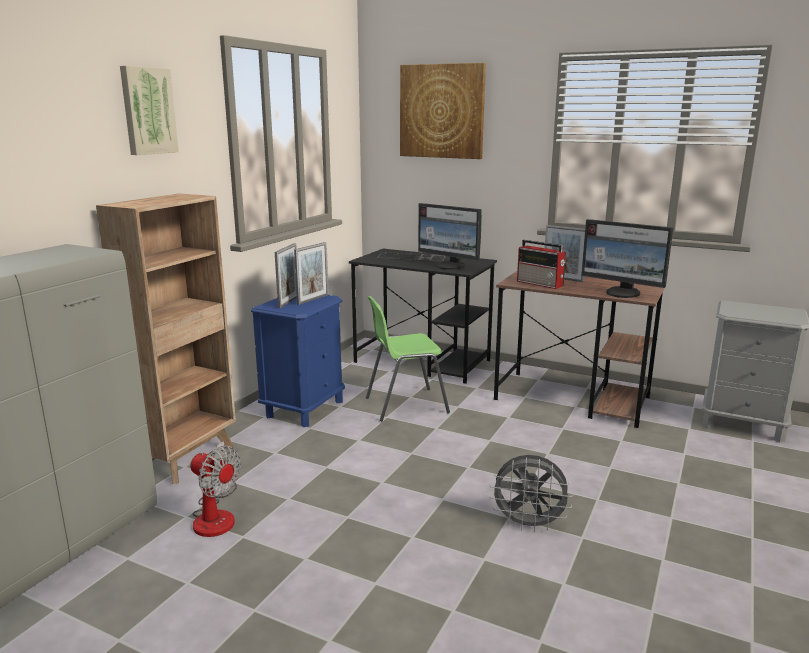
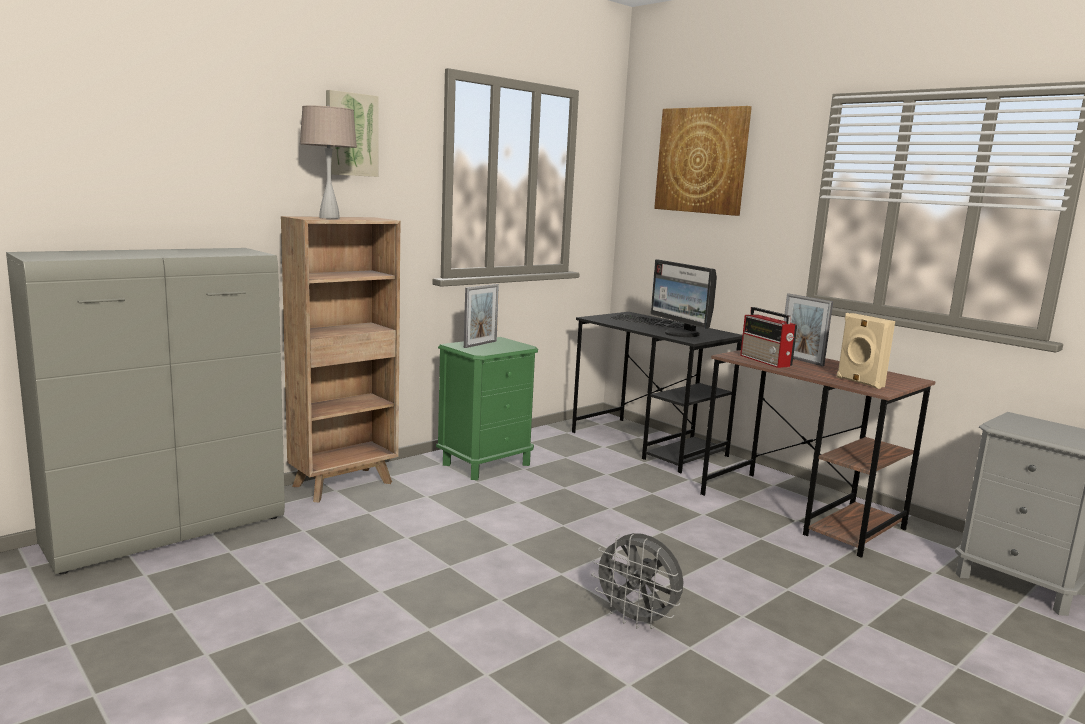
camera: 20 degrees right, 5 degrees down
(150, 202) = (329, 218): none -> beige table lamp
(216, 515) = (330, 535): fan -> none
(304, 408) = (486, 464): blue nightstand -> green nightstand
(313, 299) = (506, 345): picture frame -> none
(405, 405) = (594, 480): green chair -> none
(623, 293) = (859, 382): monitor -> beige speaker

